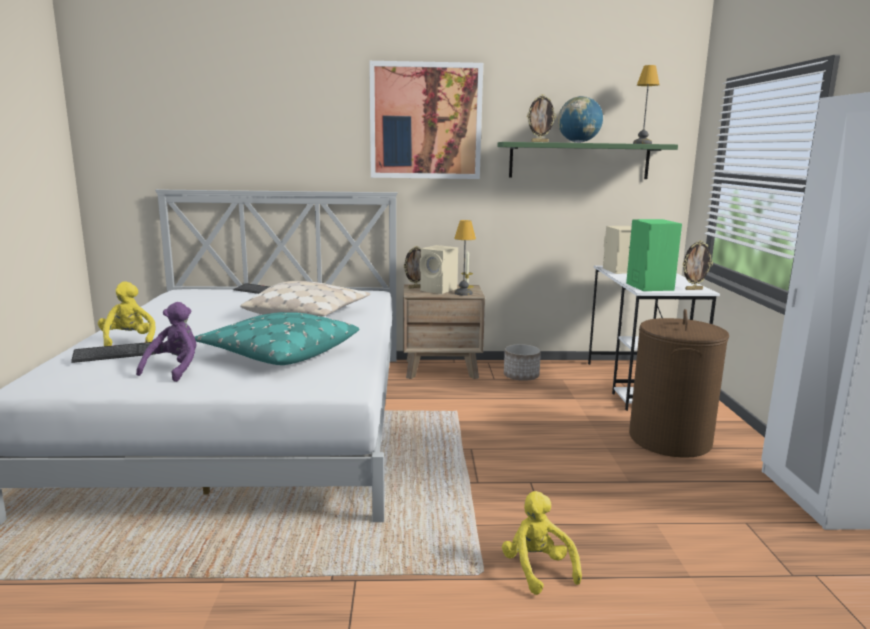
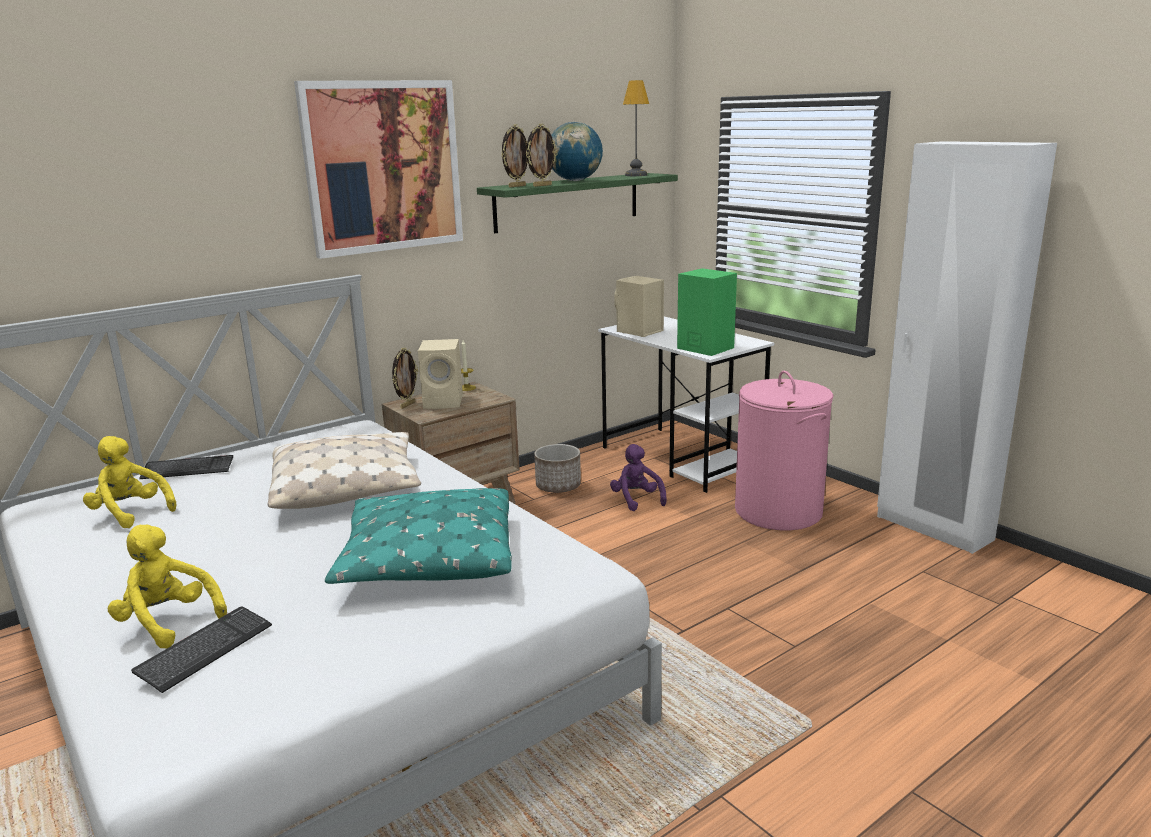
camera: 35 degrees left, 5 degrees up
(175, 369) = (340, 637): purple plush toy -> purple plush toy (636, 500)
(464, 293) = (482, 399): table lamp -> none
(537, 569) = (845, 694): yellow plush toy -> yellow plush toy (130, 513)
(670, 439) = (779, 511): brown laundry basket -> pink laundry basket
(693, 289) = (746, 342): picture frame -> picture frame (516, 186)

